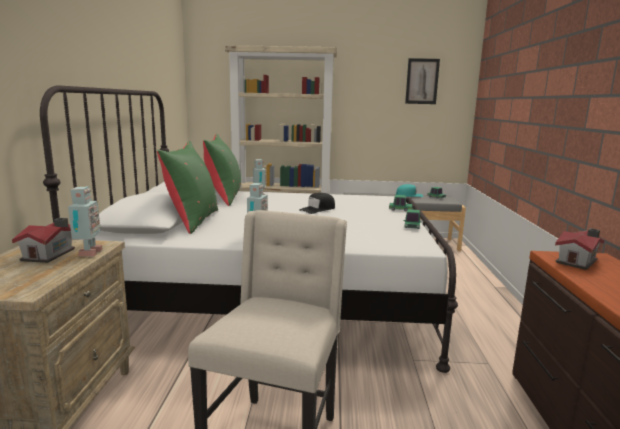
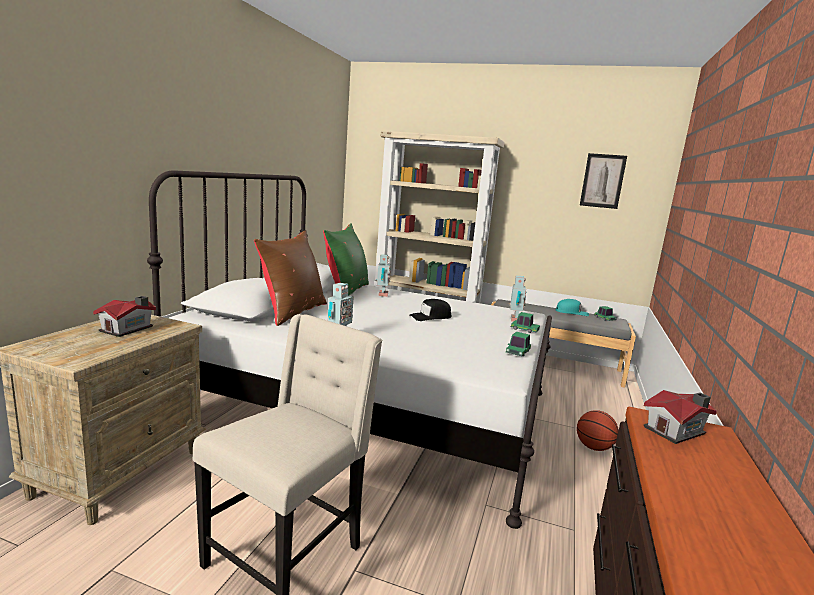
camera: 15 degrees right, 0 degrees up
(88, 253) = (159, 333): toy robot -> toy robot (514, 320)
(193, 220) = (292, 312): green pillow -> brown pillow
(465, 299) = (593, 447): none -> basketball

